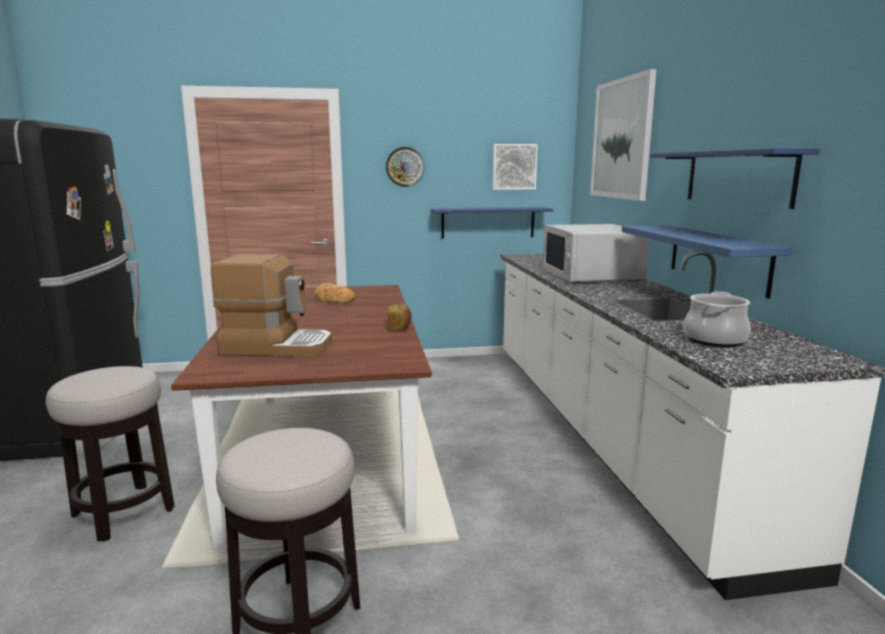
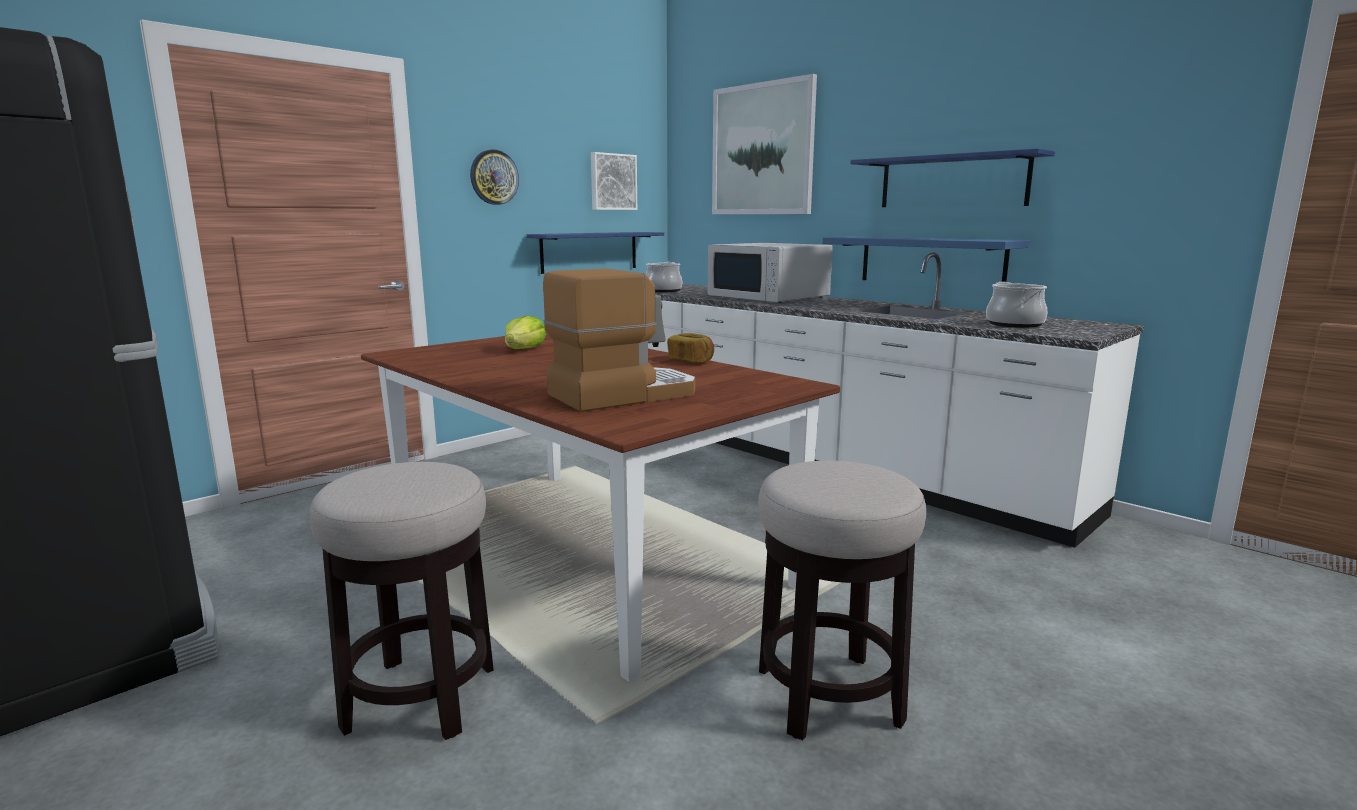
camera: 35 degrees left, 0 degrees up
(333, 299) = (524, 349): bread -> lettuce
(530, 259) = (663, 291): none -> cooking pot

